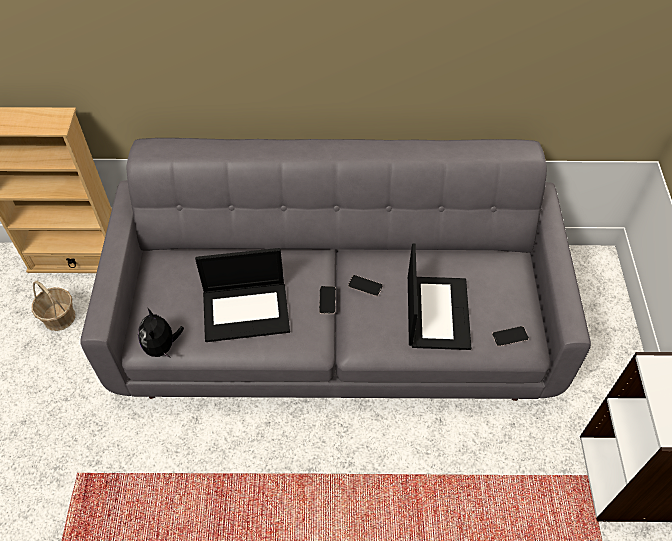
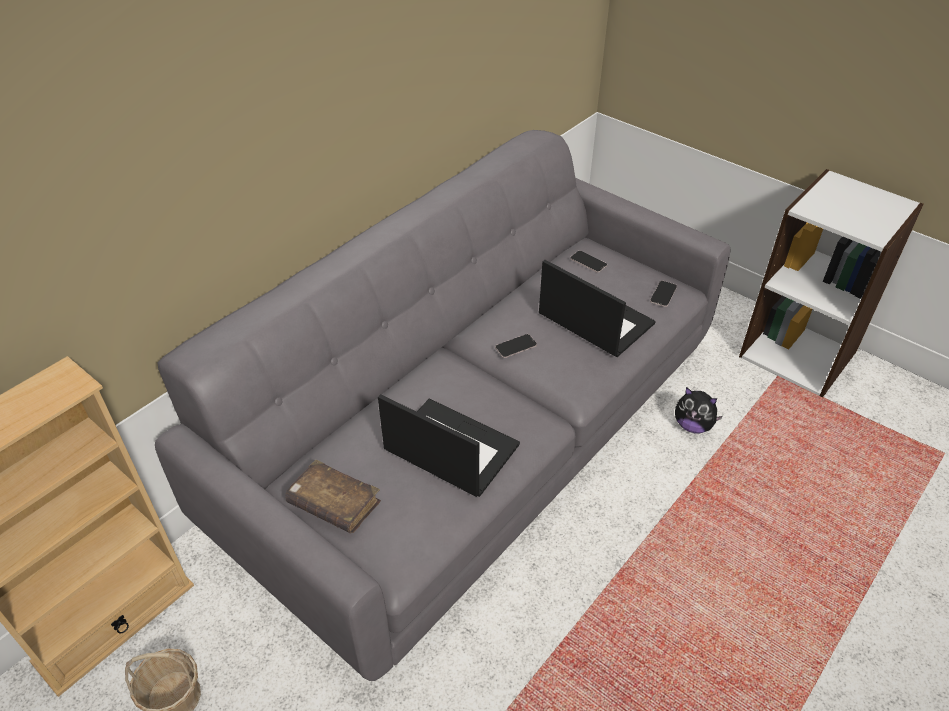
camera: 50 degrees left, 10 degrees down
(161, 287) = (334, 504): none -> brown book
(162, 346) = (415, 551): plush toy -> plush toy (693, 425)
(247, 310) = (449, 448): laptop -> laptop turned 90 degrees counterclockwise
(327, 300) = (502, 382): phone -> phone (588, 262)

